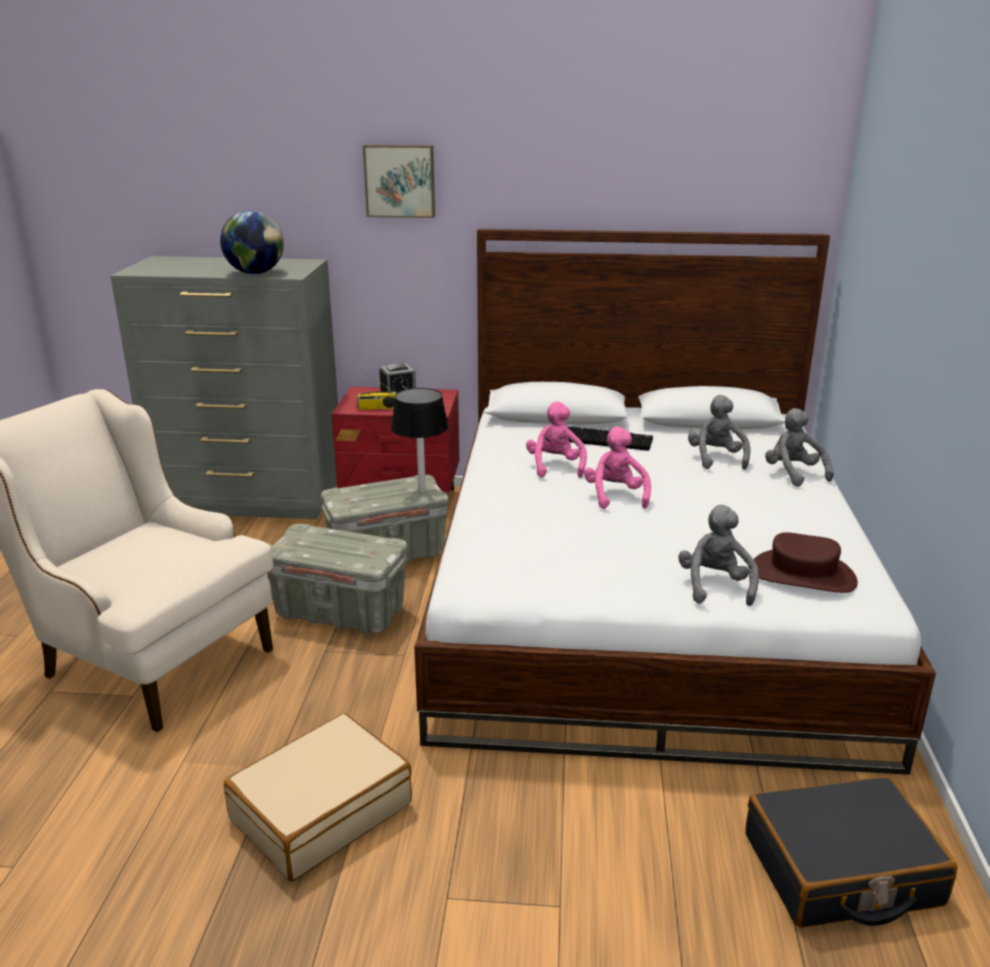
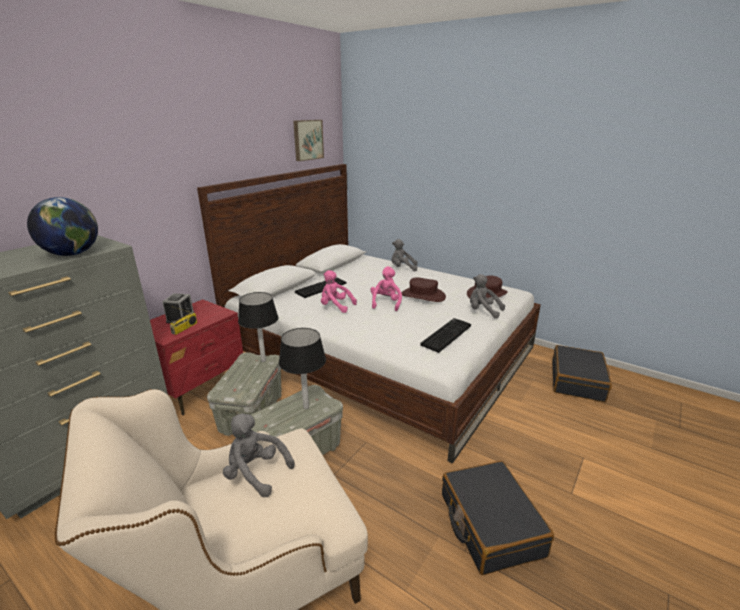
camera: 60 degrees left, 0 degrees up
(321, 811) = (490, 524): beige suitcase -> black suitcase
(349, 550) = (306, 407): none -> black table lamp
(400, 181) = (135, 160): picture -> picture (307, 140)
(562, 567) = (446, 335): none -> keyboard
(615, 496) = (386, 303): pink plush toy -> pink plush toy turned 75 degrees clockwise
(693, 517) = (423, 295): none -> brown hat
(716, 459) = (372, 275): grey plush toy -> grey plush toy (256, 473)

